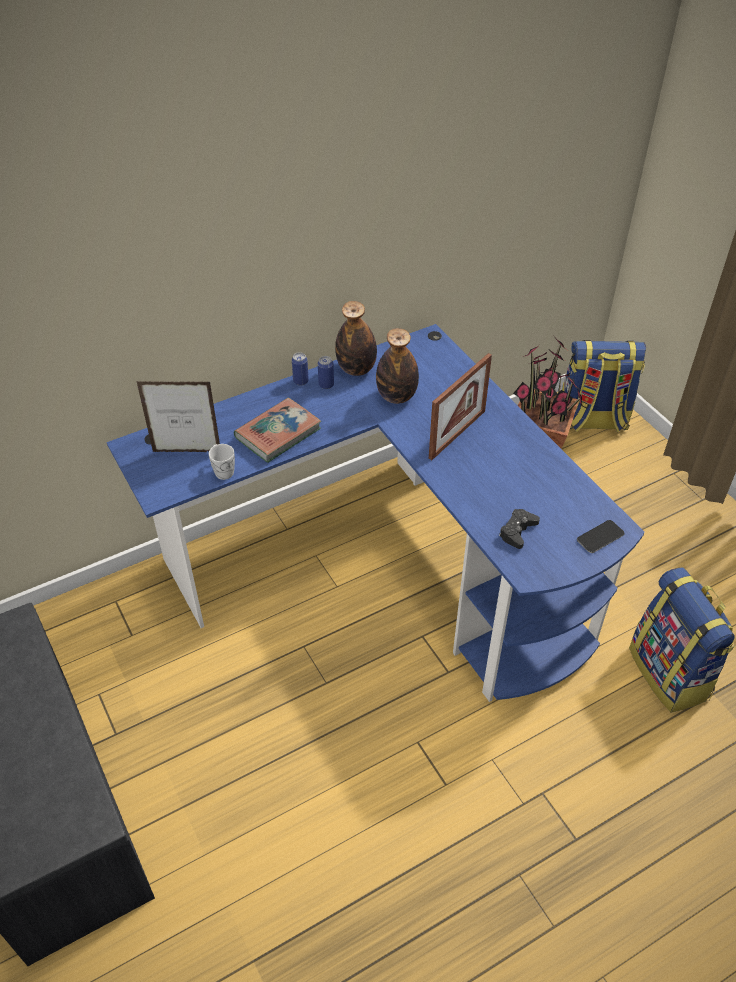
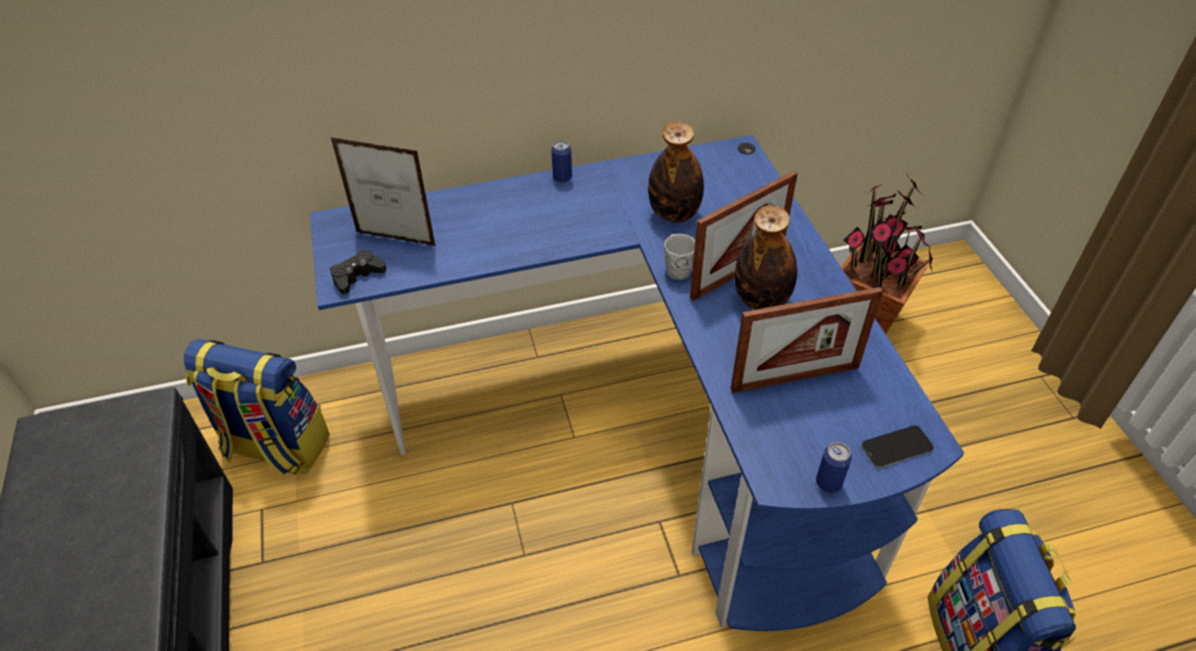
camera: 15 degrees right, 0 degrees up
(223, 470) = (429, 268): white mug -> white mug (677, 268)
(278, 433) = (512, 235): book -> none
(326, 385) = (591, 186): can -> can (828, 483)
(356, 369) = (635, 173): bottle -> bottle (761, 300)
(517, 531) = (780, 417): black game controller -> black game controller (357, 276)
(520, 503) = (795, 378): none -> picture frame
(592, 421) = (946, 292): backpack -> backpack (275, 447)

